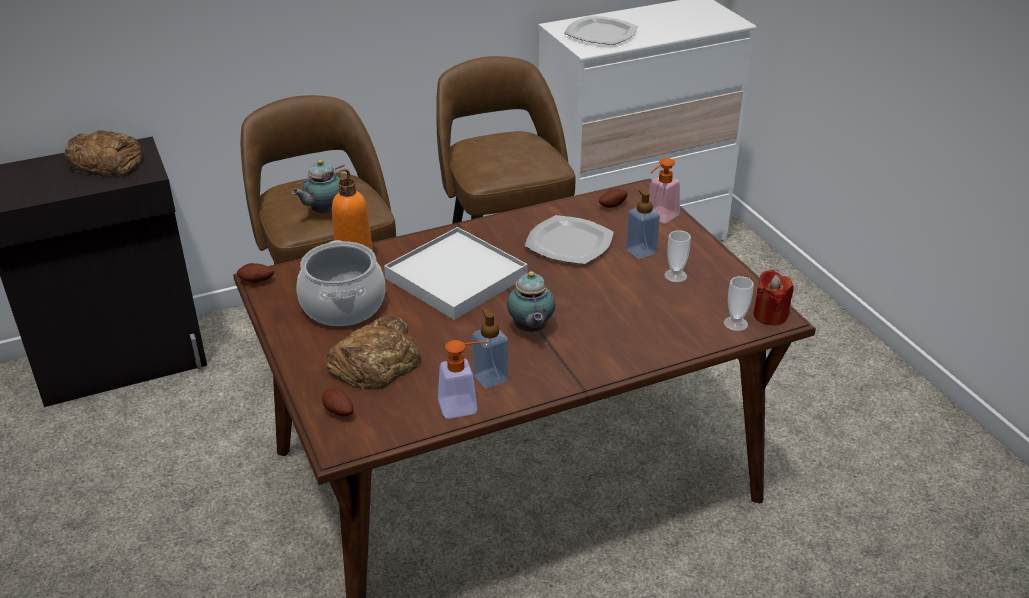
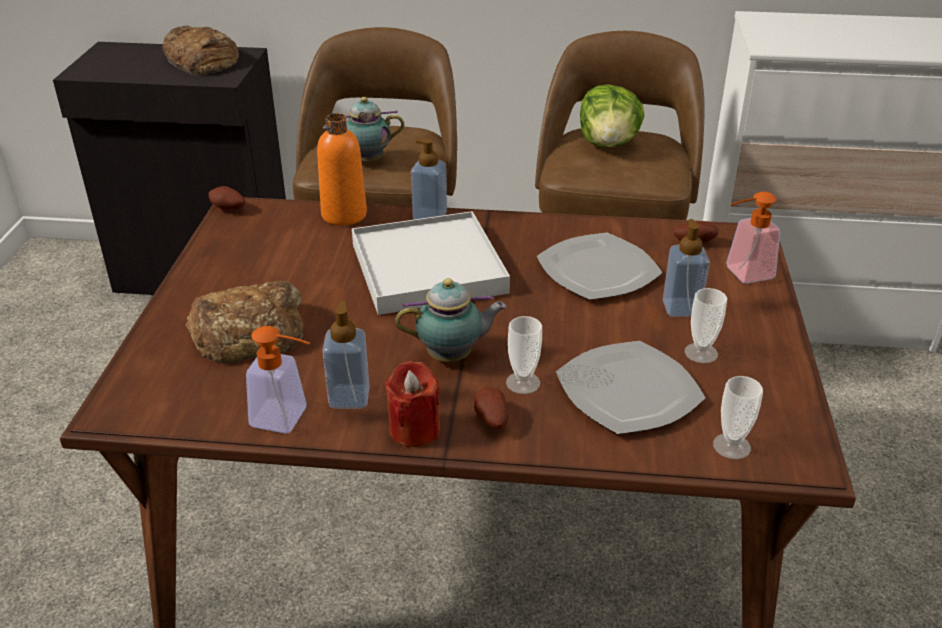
camera: 30 degrees right, 0 degrees up
(338, 412) = (154, 372): potato -> potato (490, 419)
(342, 305) = (281, 259): cooking pot -> none
(419, 240) = (430, 216): none -> soap dispenser
(493, 149) = (608, 144): none -> lettuce
(530, 329) = (453, 356): teapot -> teapot turned 120 degrees counterclockwise
(589, 330) = (523, 383): none -> cup
(600, 33) = (804, 33): plate -> plate (628, 390)
(770, 315) = (794, 453): red candle -> red candle (414, 430)

